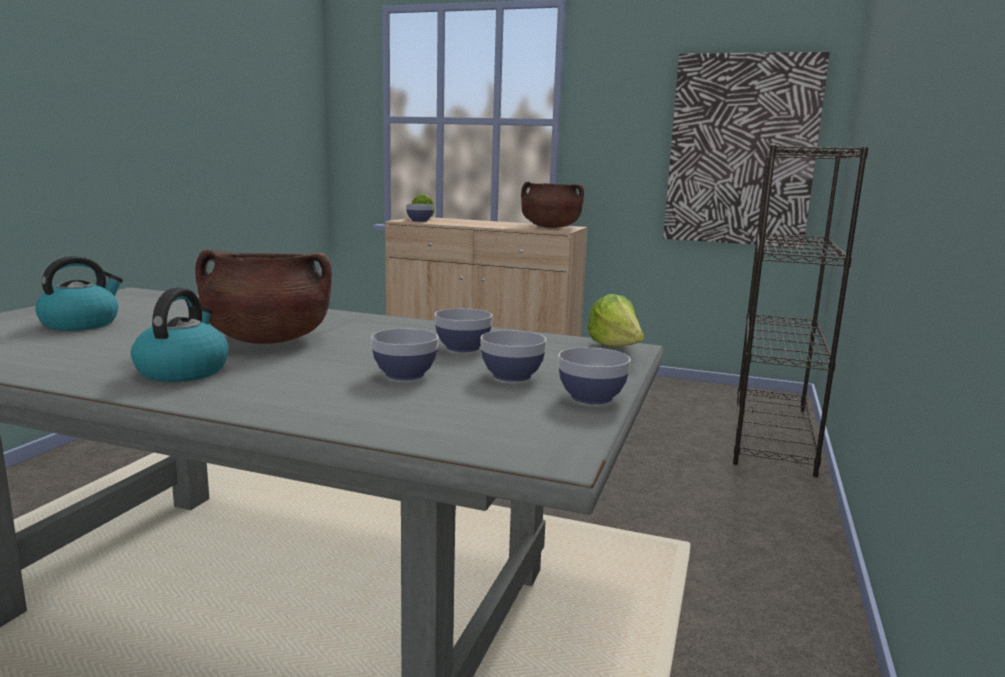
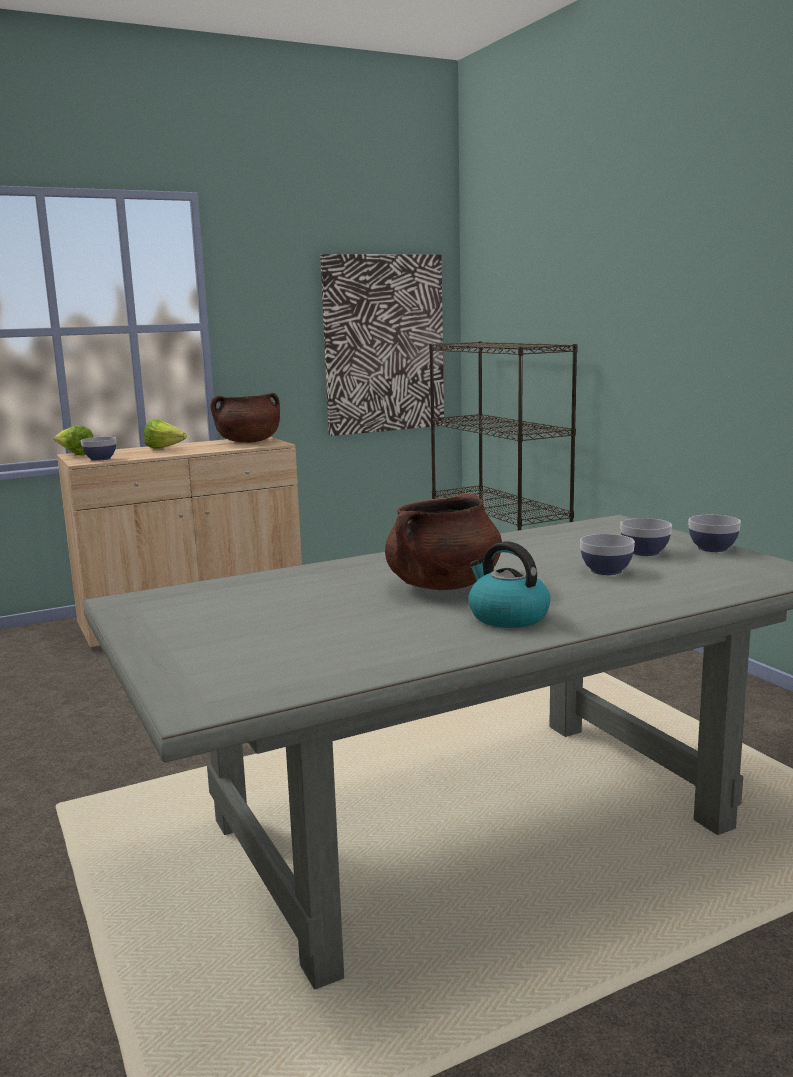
camera: 45 degrees left, 0 degrees up
(81, 323) = (255, 630): kettle -> none
(463, 347) = (556, 548): bowl -> none
(616, 349) = (616, 523): lettuce -> lettuce (165, 449)

